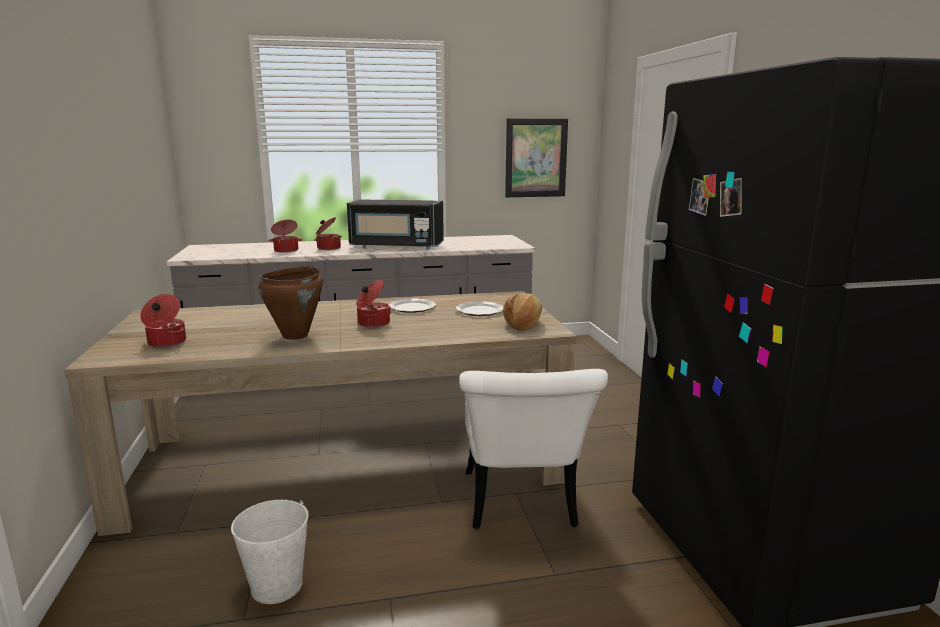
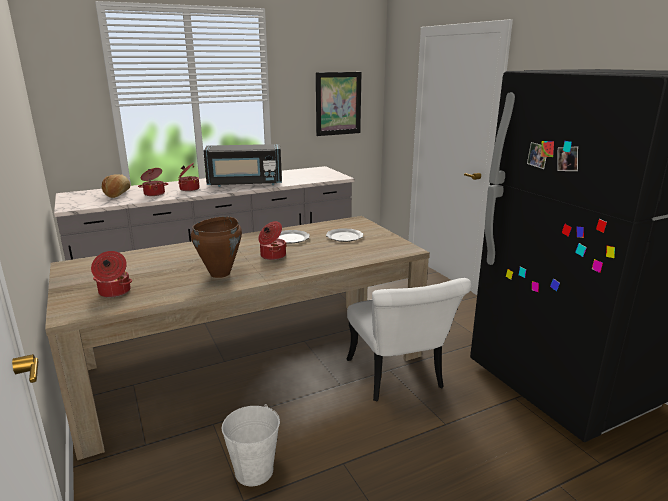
camera: 15 degrees left, 5 degrees up
(523, 324) = (385, 246): bread -> bread (118, 194)

